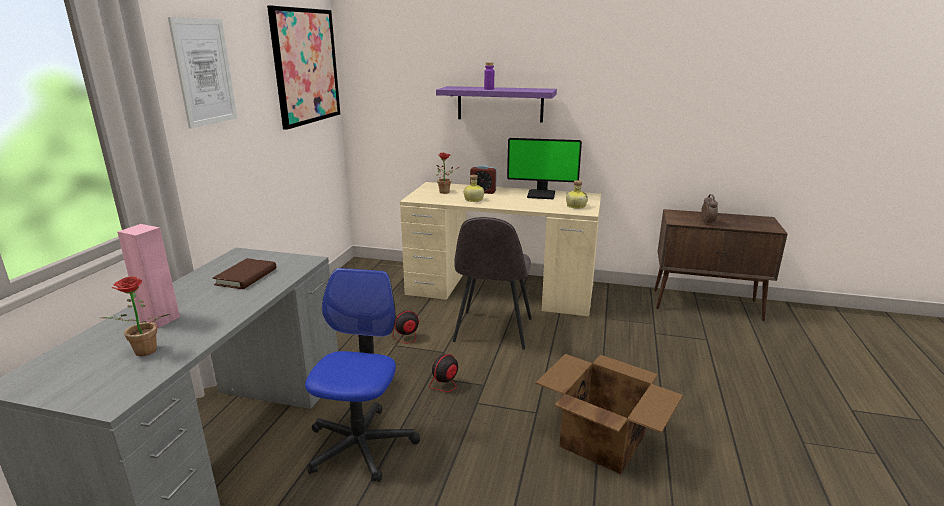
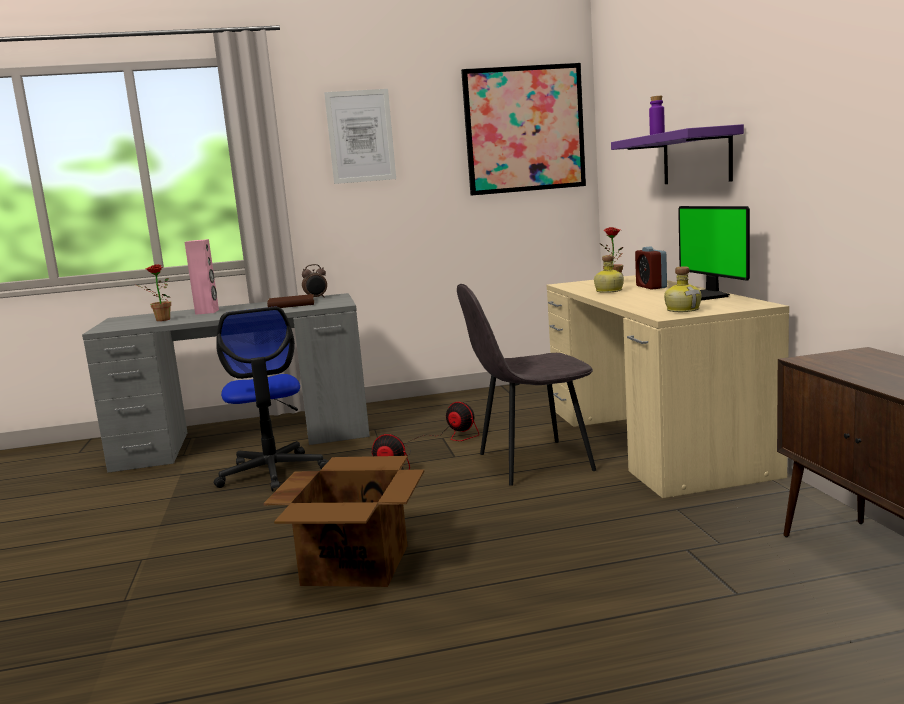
camera: 65 degrees right, 10 degrees down
(360, 445) = (272, 473): office chair -> office chair turned 90 degrees clockwise
(707, 223) = (853, 372): alarm clock -> alarm clock (316, 298)

